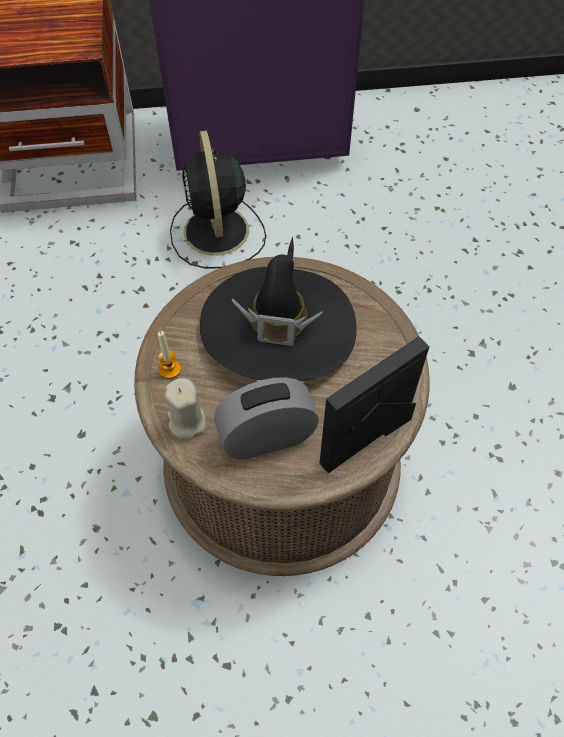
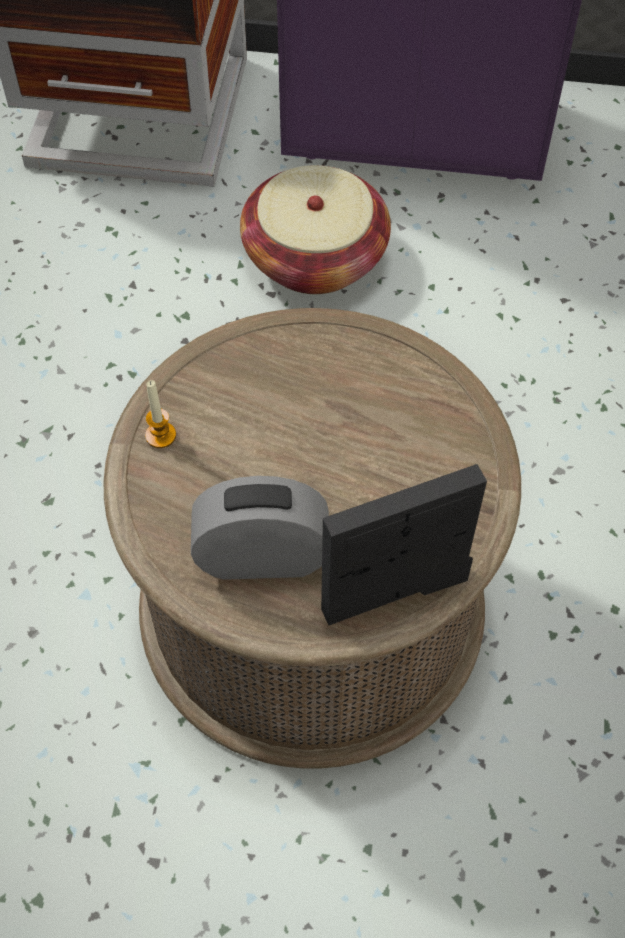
camera: 15 degrees right, 0 degrees up
(186, 421) = (161, 510): beige candle -> none
(217, 233) = (315, 258): black fan -> basket
(278, 328) = (324, 412): black hat -> none

